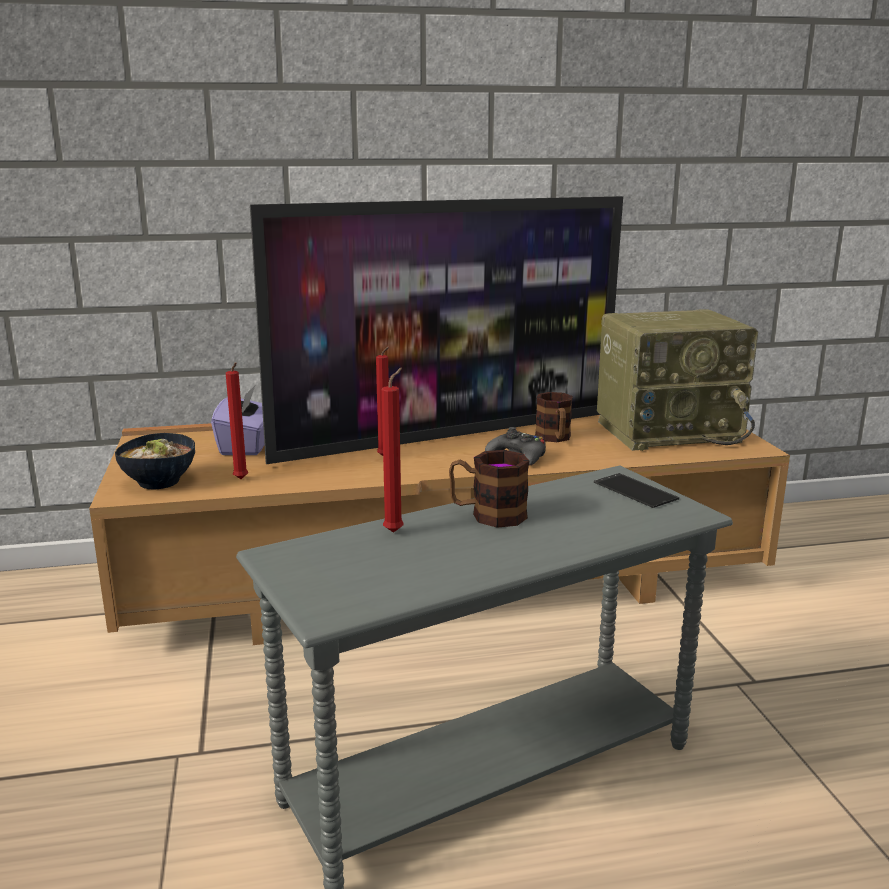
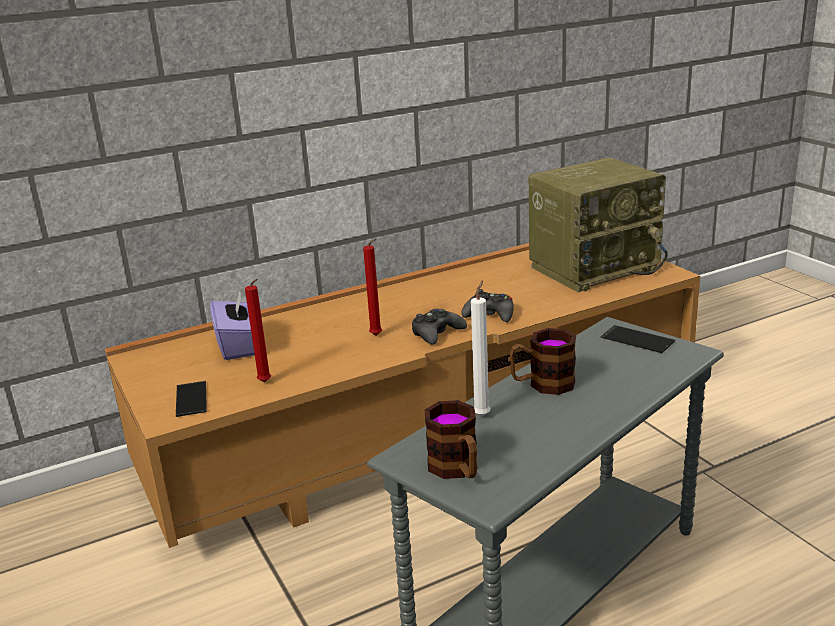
camera: 15 degrees left, 5 degrees up
(161, 482) = (191, 399): bowl -> phone
(396, 531) = (483, 414): red candle -> white candle
(448, 464) = (437, 333): none -> black game controller
(449, 435) = (416, 303): television -> none
(554, 439) = (507, 291): mug -> mug (457, 470)

